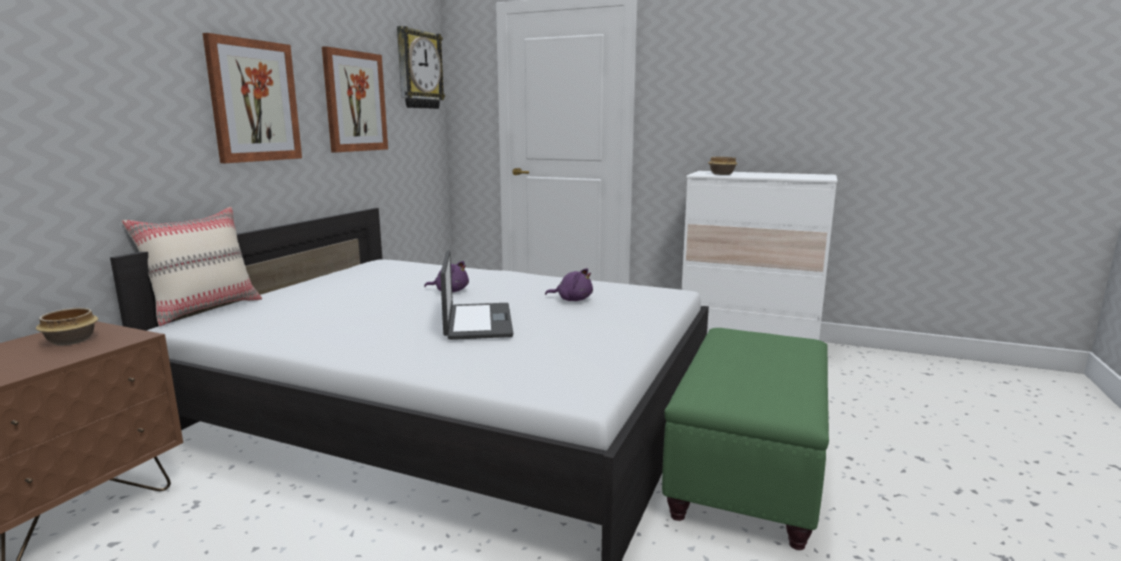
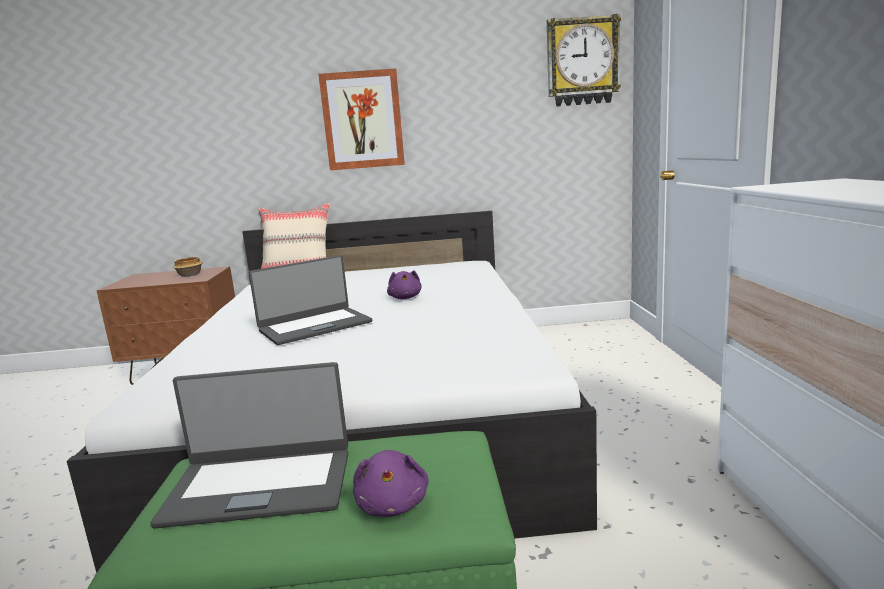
camera: 65 degrees right, 0 degrees up
(355, 101) = (478, 108): picture -> none
(572, 300) = (428, 335): purple plush toy -> purple plush toy (393, 504)
(722, 174) = (802, 187): bowl -> none
(744, 379) = (260, 485): none -> laptop

